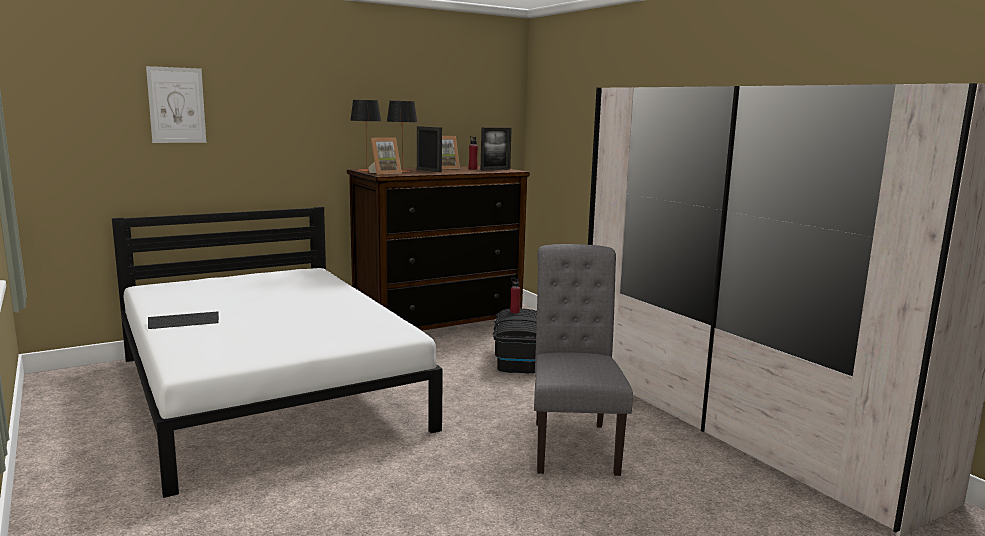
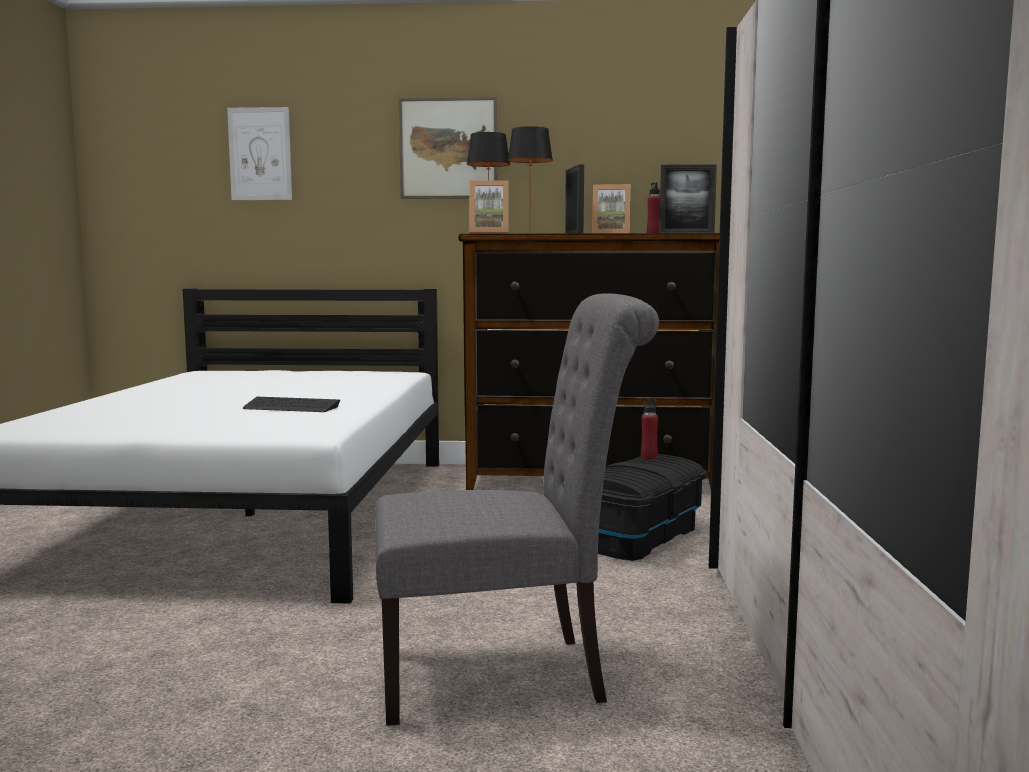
camera: 35 degrees right, 5 degrees down
(184, 322) = (132, 396): keyboard -> keyboard (291, 407)
(327, 105) = (448, 148): none -> picture
(572, 443) = (505, 675): grey chair -> grey chair turned 45 degrees clockwise

